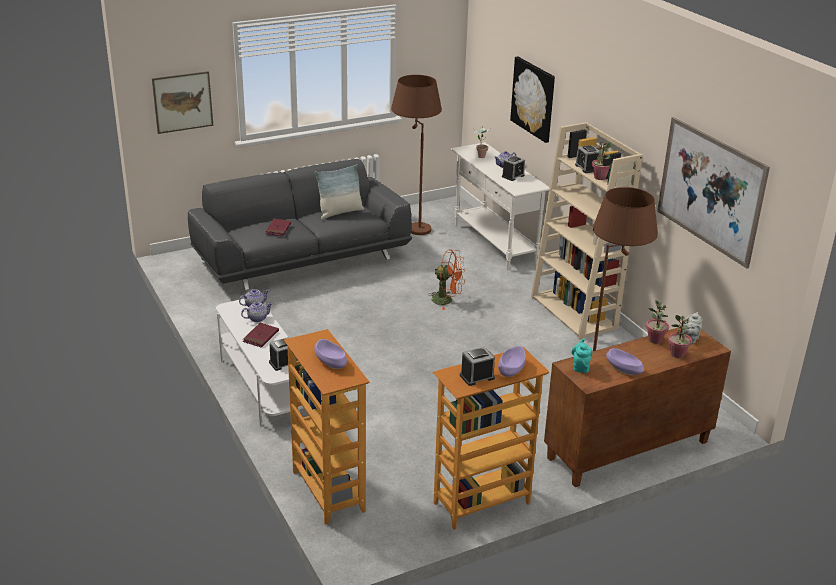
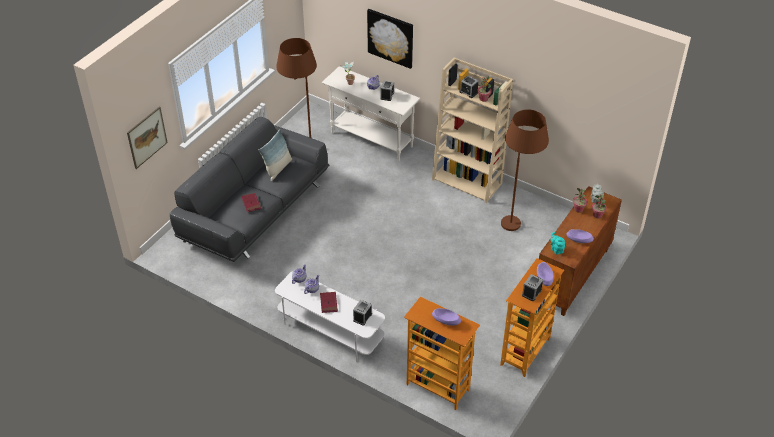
camera: 30 degrees left, 15 degrees up
(447, 300) = (382, 205): orange fan -> none
(710, 190) = (575, 99): picture -> none

